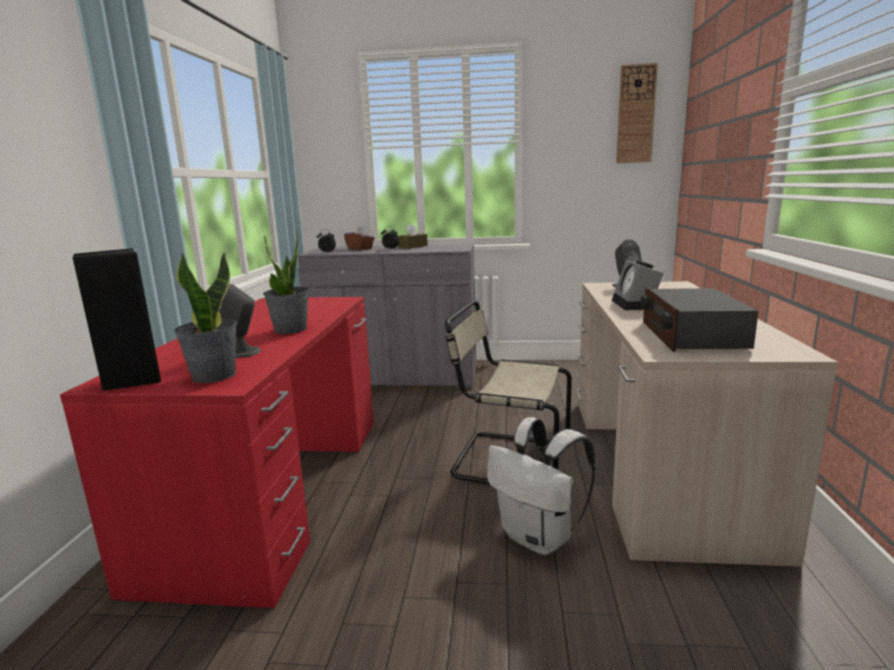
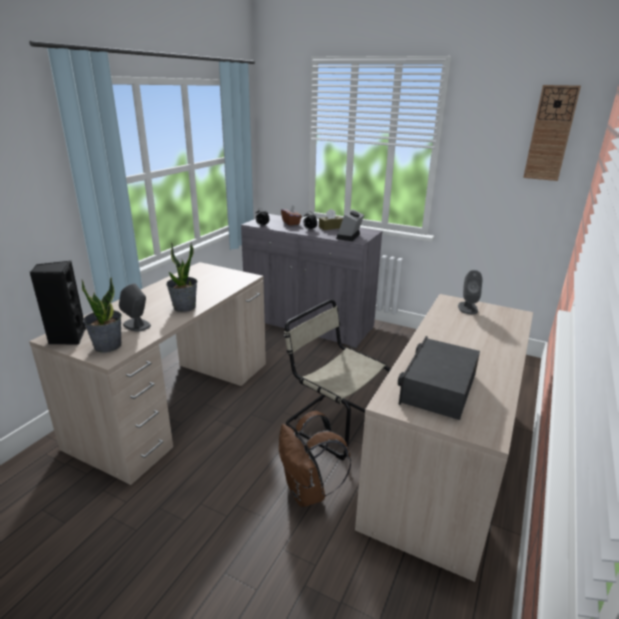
camera: 20 degrees right, 10 degrees up
(278, 488) = (178, 401): red desk -> beige desk
(539, 538) = (308, 492): white backpack -> brown backpack
(636, 305) = (444, 336): alarm clock -> alarm clock (349, 237)

